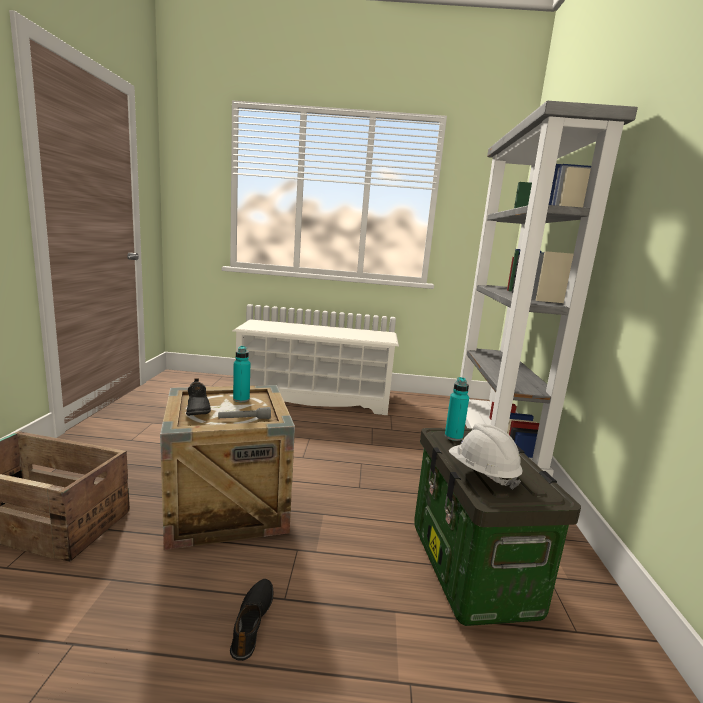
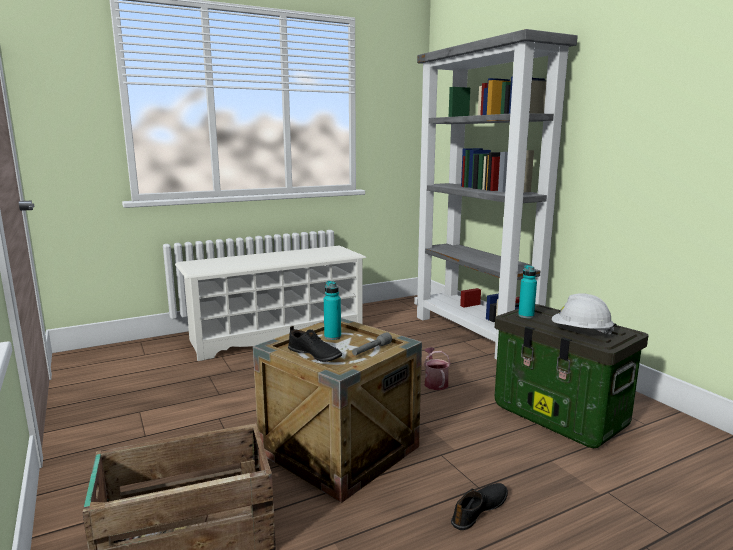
camera: 30 degrees left, 0 degrees up
(253, 621) = (480, 510): black shoe -> black shoe turned 75 degrees clockwise
(387, 482) = (435, 382): none -> watering can

